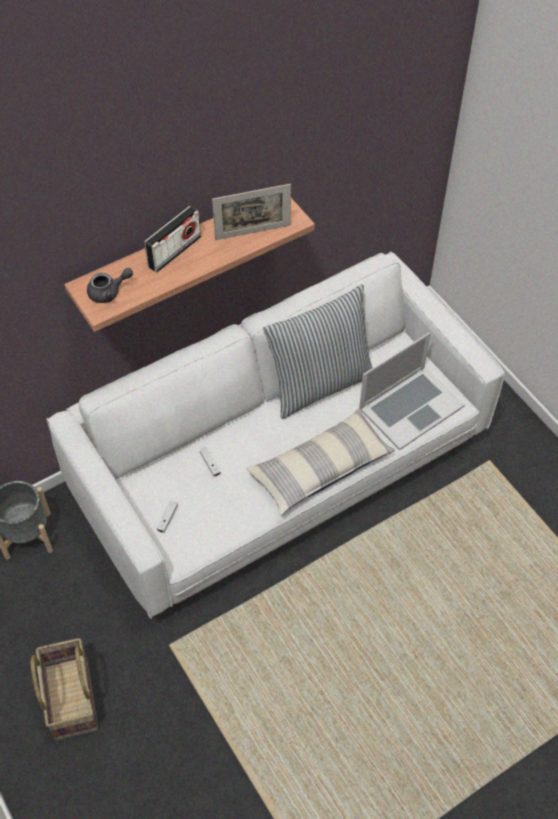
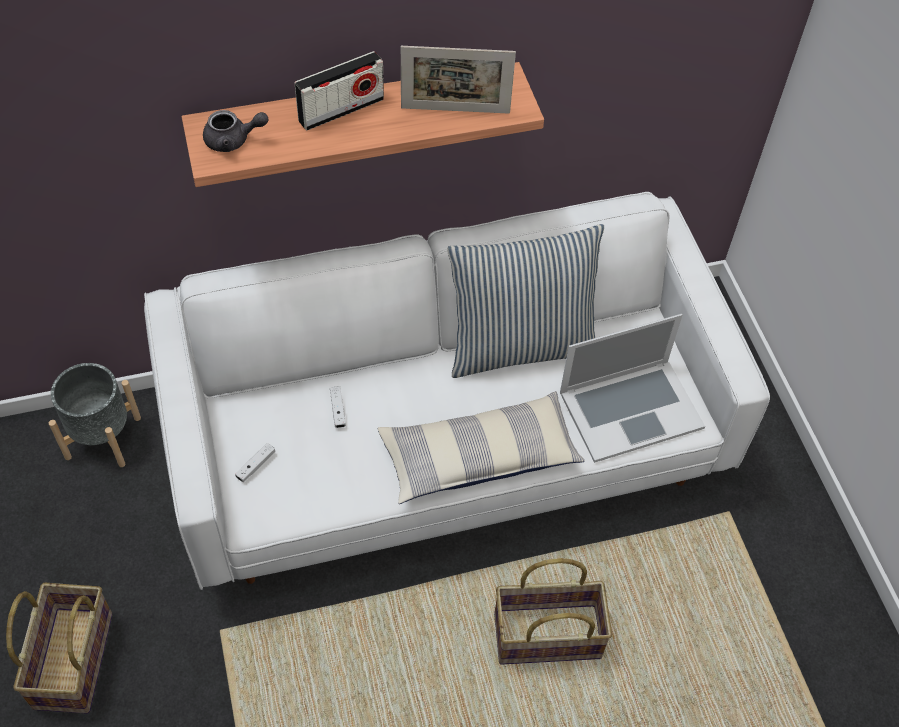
camera: 15 degrees right, 0 degrees up
(397, 581) = (547, 637): none -> basket

